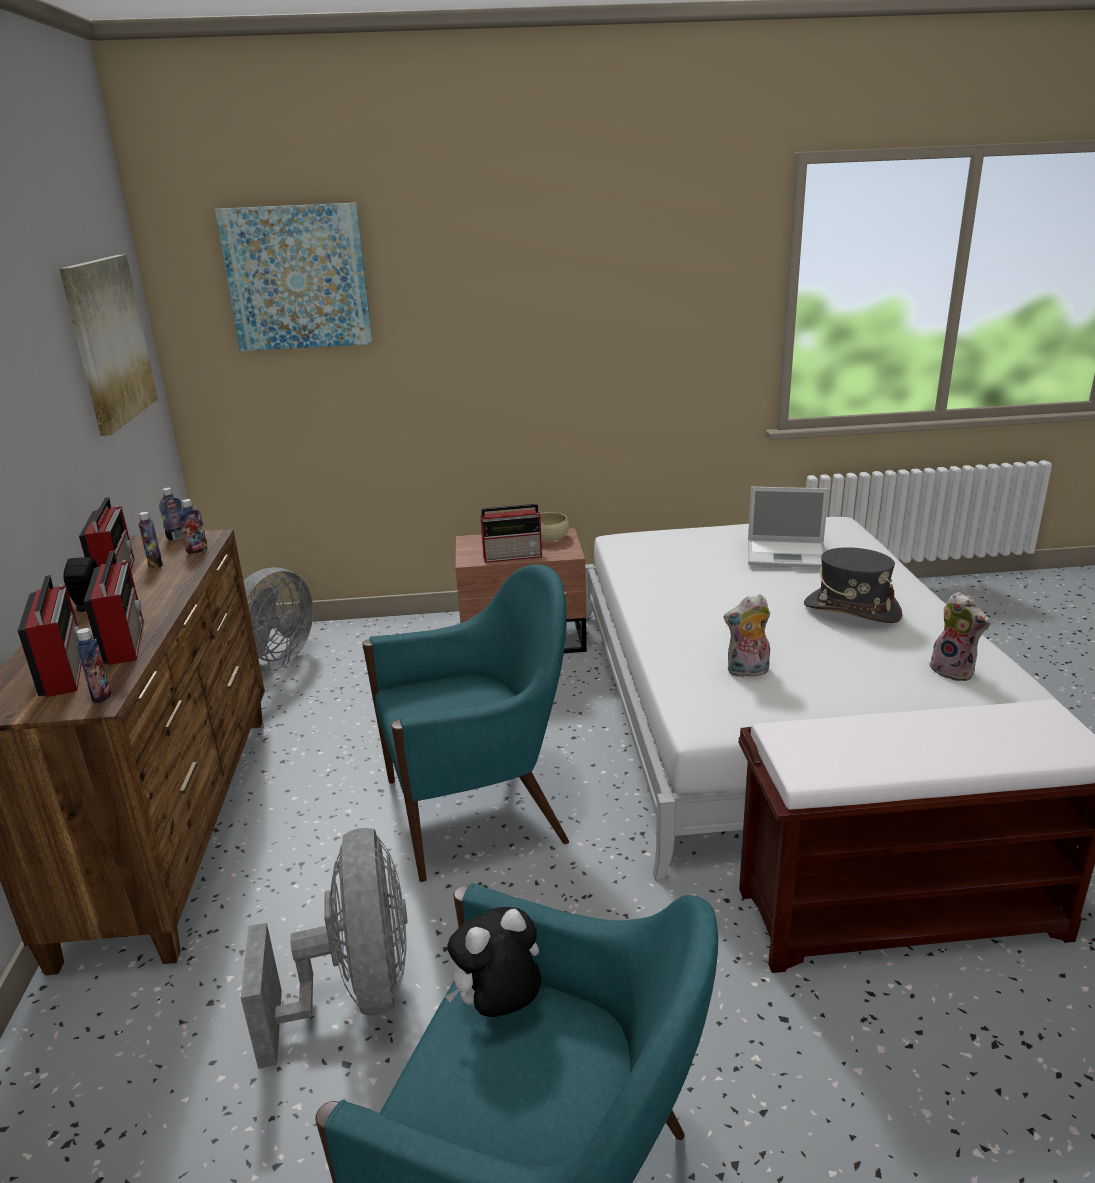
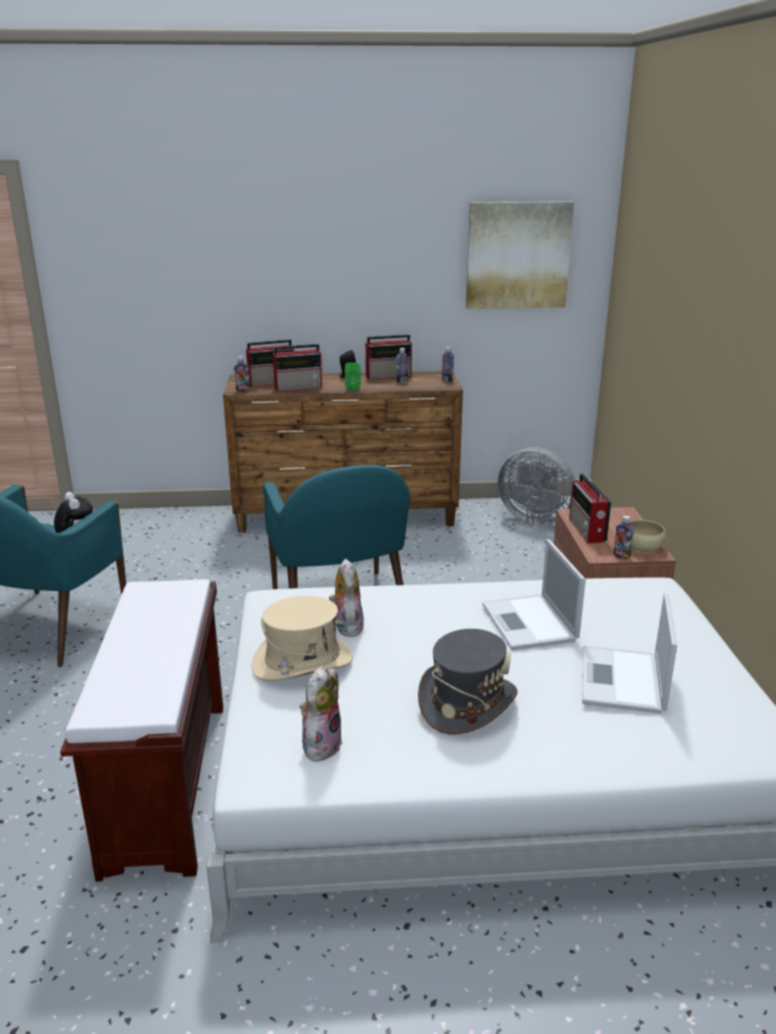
camera: 90 degrees right, 0 degrees up
(166, 597) = (353, 388): none -> green speaker
(197, 550) = (423, 386): bottle -> bottle (621, 556)
(297, 278) = (654, 242): picture -> none
(356, 992) = (197, 577): grey fan -> none
(710, 584) = (530, 623): none -> laptop
(833, 690) = (302, 663): none -> beige hat
(954, 671) = (321, 744): plush toy -> plush toy turned 150 degrees clockwise

